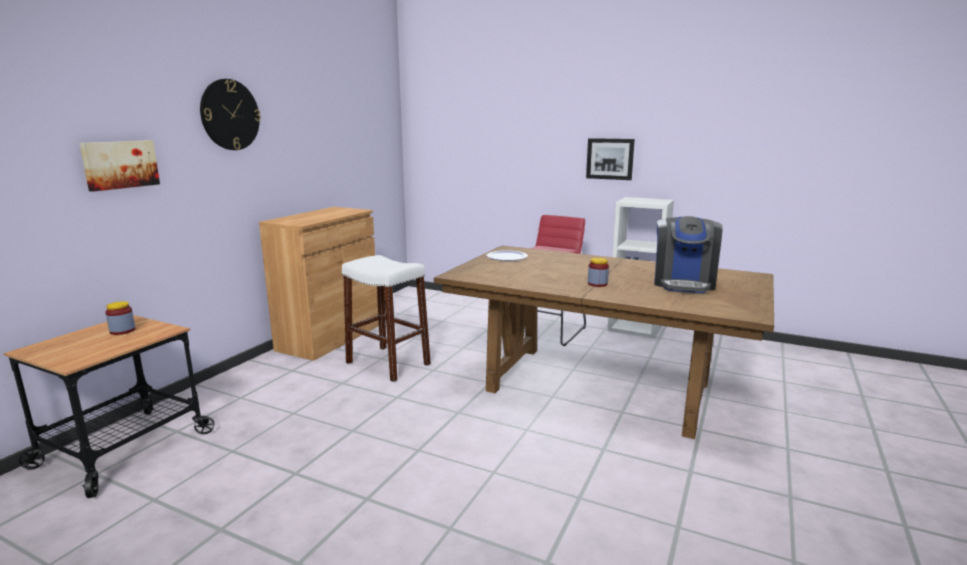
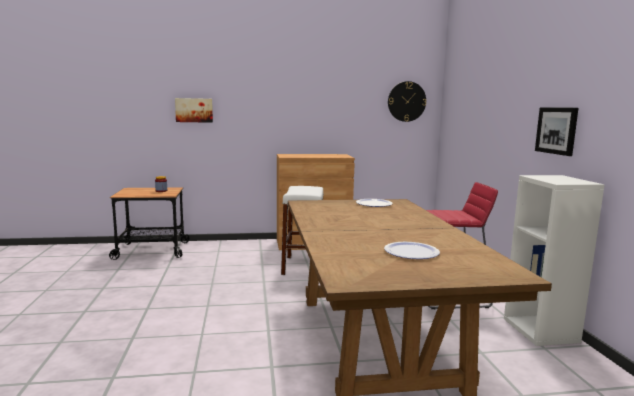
camera: 55 degrees right, 5 degrees down
(230, 115) = (267, 86): wall clock -> wall clock (406, 101)
(597, 284) = (348, 230): jar -> none
(683, 283) = (411, 252): coffee machine -> plate

